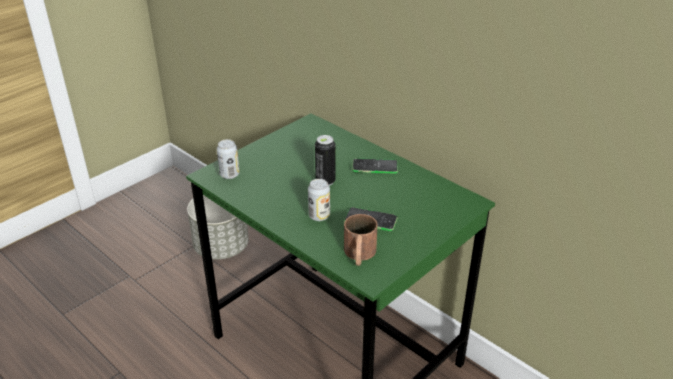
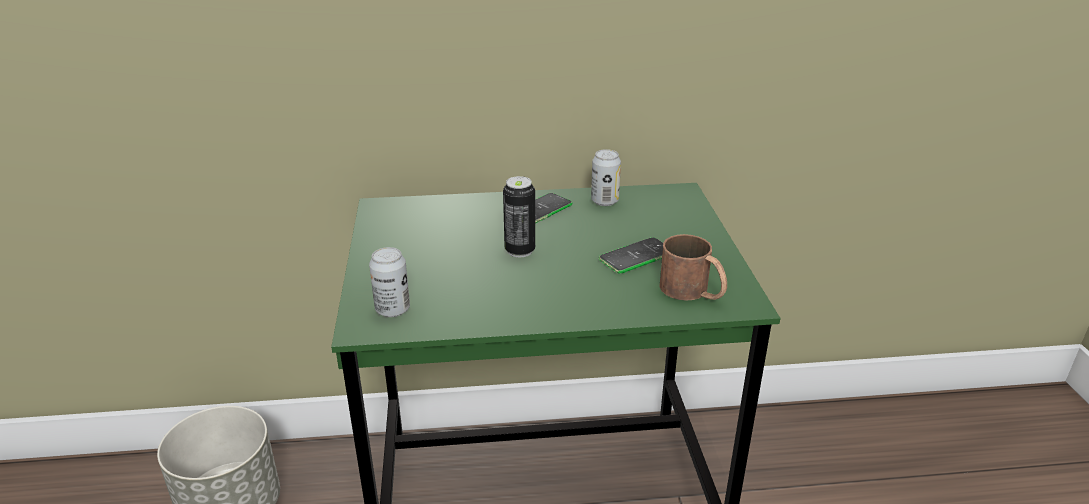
camera: 50 degrees left, 5 degrees down
(319, 216) = (583, 284): can -> can (604, 201)

